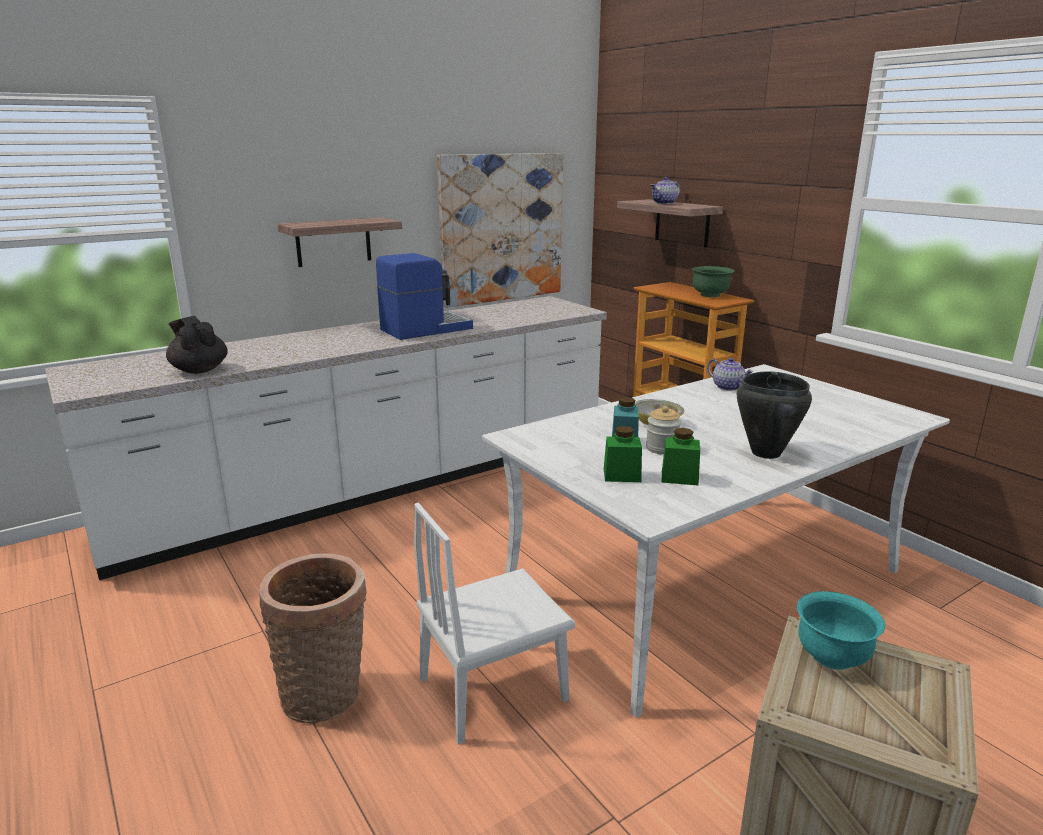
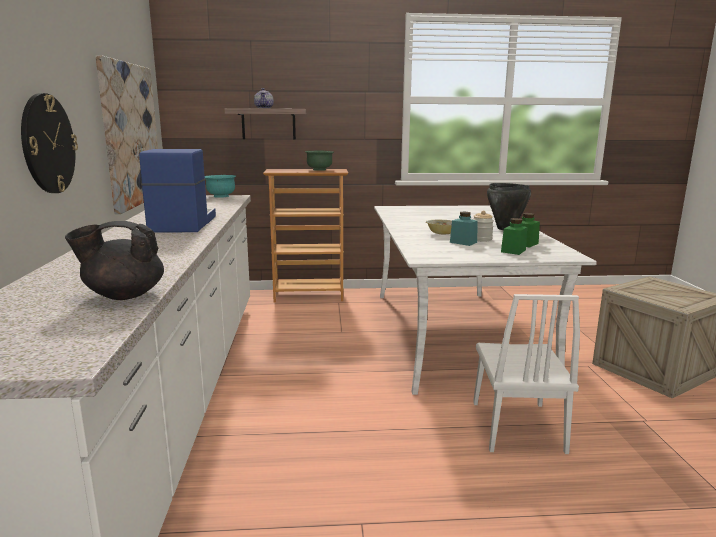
camera: 60 degrees left, 5 degrees down
(326, 695) = (486, 502): basket -> none
(333, 242) = (48, 144): shelf -> wall clock
(728, 387) = (402, 215): teapot -> none
(832, 656) = (640, 291): turquoise bowl -> turquoise bowl (221, 196)

